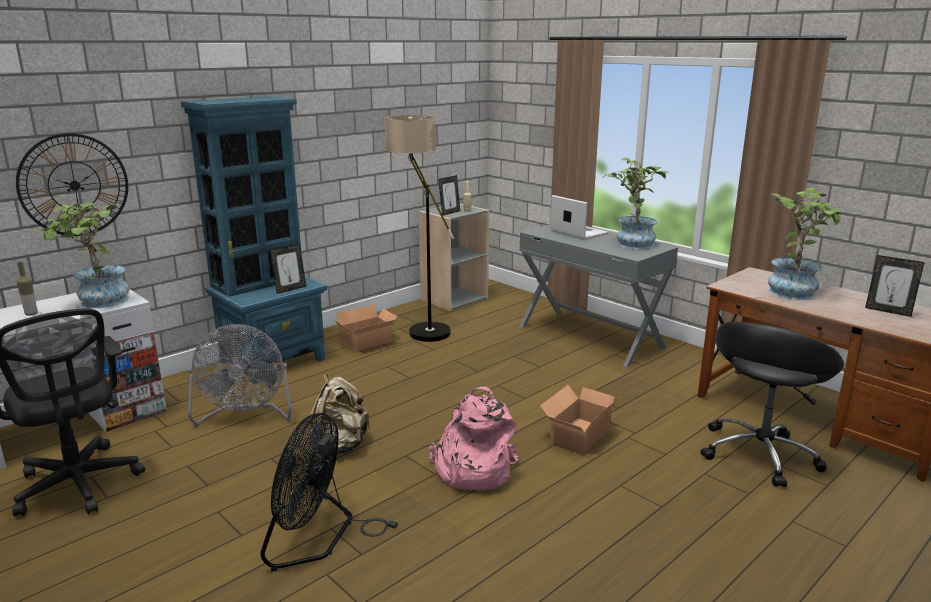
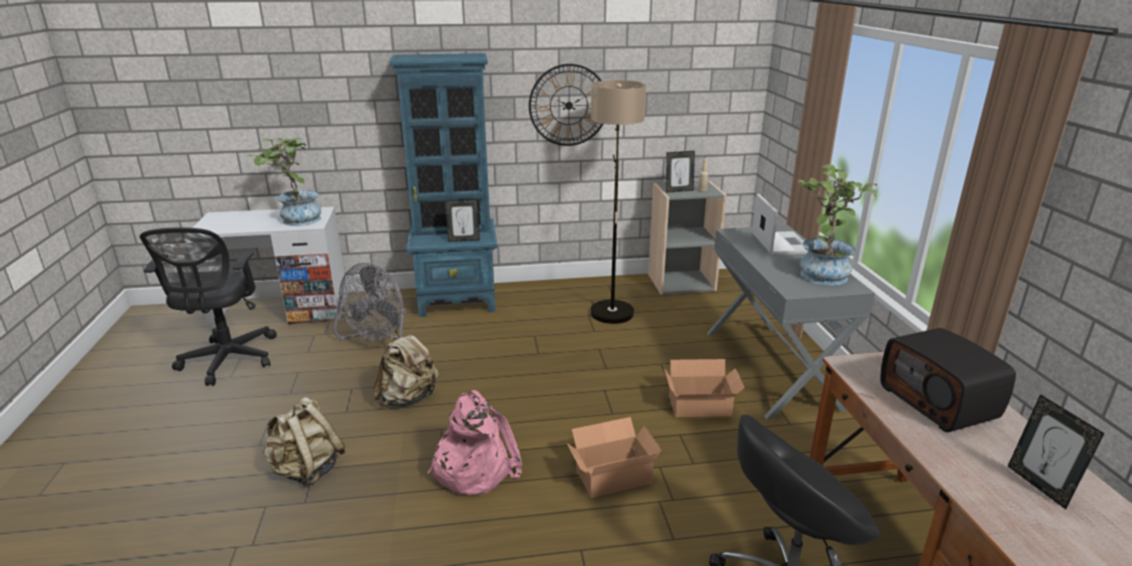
camera: 35 degrees right, 5 degrees up
(31, 314) = (248, 220): bottle -> none
(74, 185) = (301, 121): wall clock -> wall clock (568, 105)
(325, 532) = (307, 470): black fan -> beige backpack
(368, 342) = (548, 306): cardboard box -> cardboard box (701, 407)
(794, 290) = (939, 402): potted plant -> radio

